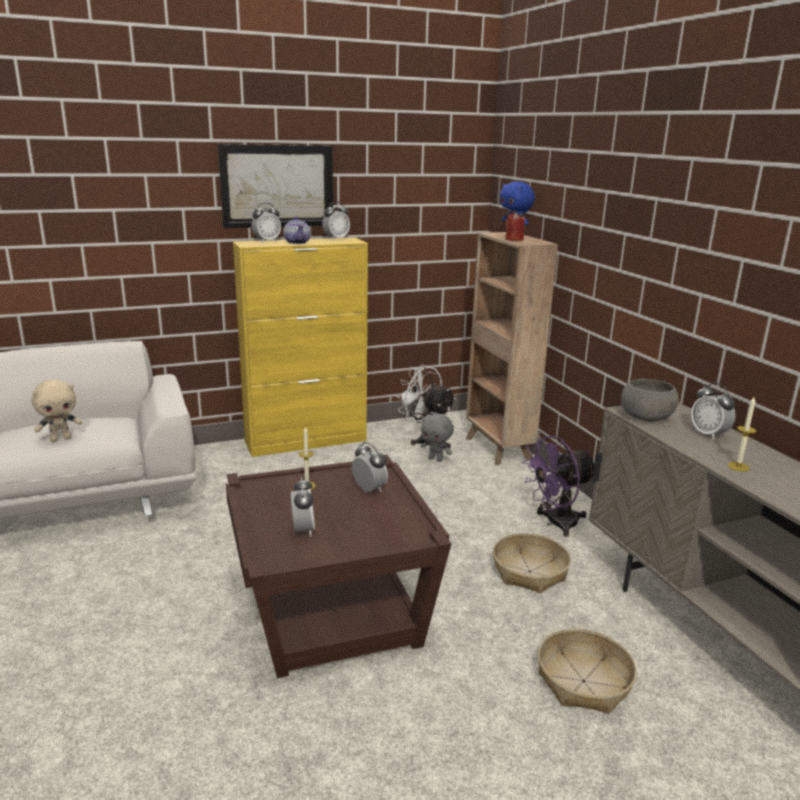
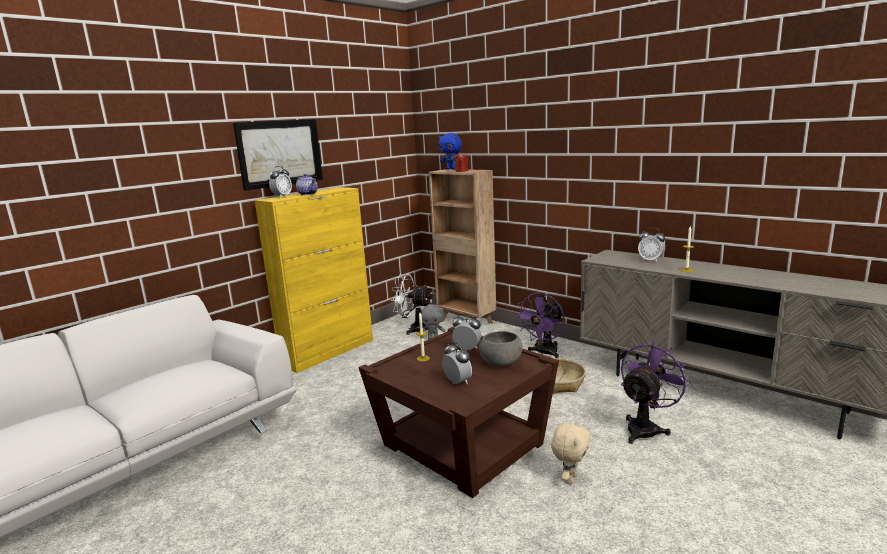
camera: 25 degrees left, 5 degrees down
(61, 439) = (179, 384): beige plush toy -> beige plush toy (570, 479)
(336, 239) = (329, 189): alarm clock -> none
(583, 681) = (646, 428): basket -> purple fan
(646, 417) = (609, 260): grey bowl -> grey bowl (500, 362)

